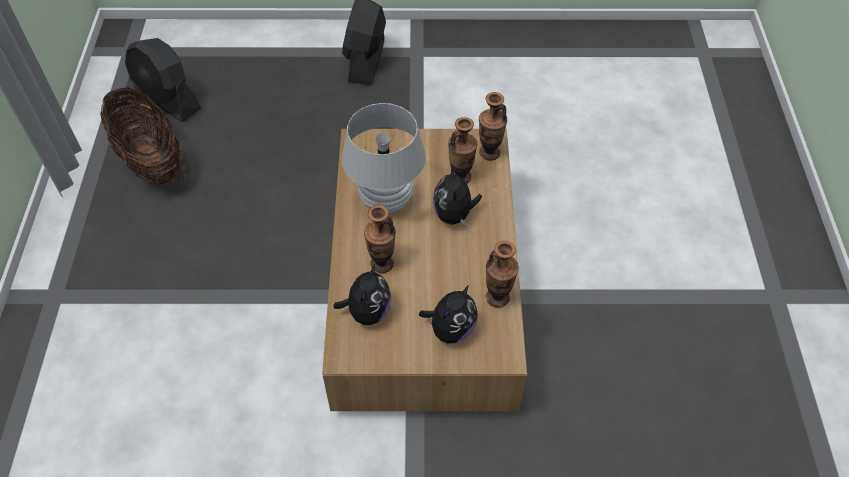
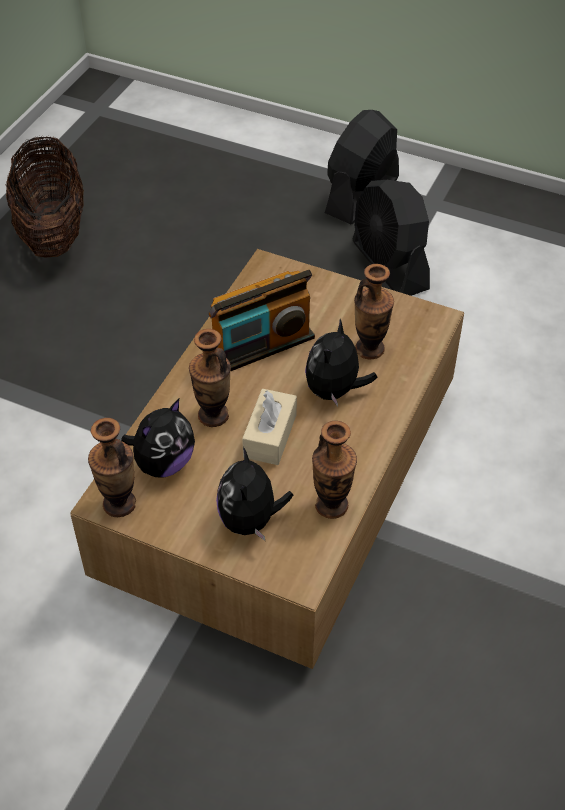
camera: 25 degrees right, 5 degrees down
(168, 100) = (108, 173): black fan -> black fan (389, 266)
(386, 200) = (261, 346): white table lamp -> radio
(429, 264) = (270, 436): none -> beige tissue box
(451, 329) = (251, 521): plush toy -> plush toy turned 120 degrees clockwise
(489, 153) = (424, 333): vase -> vase (119, 504)

